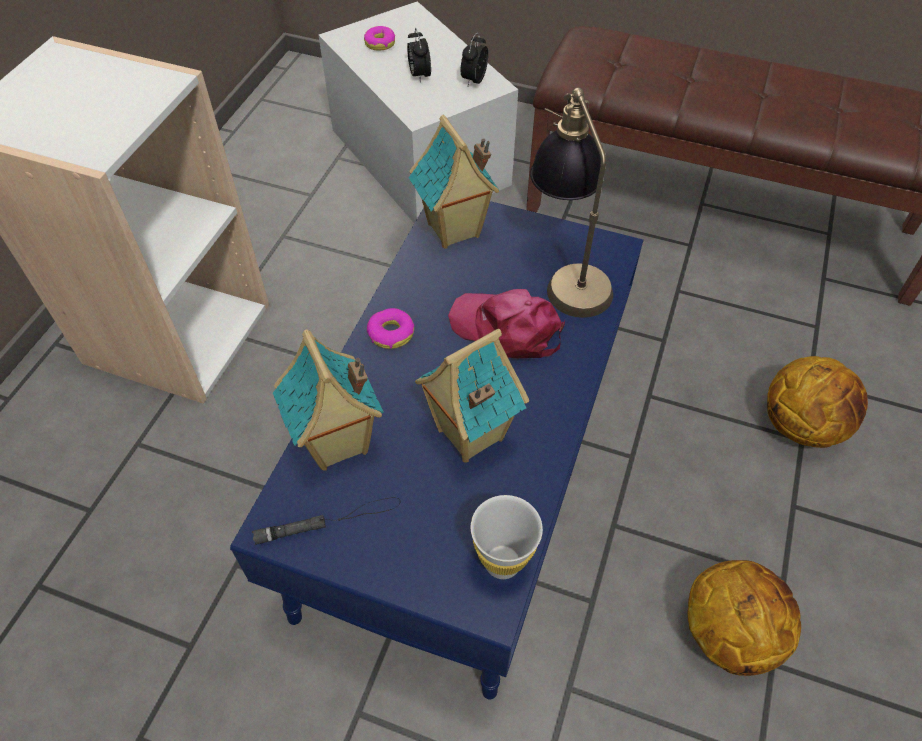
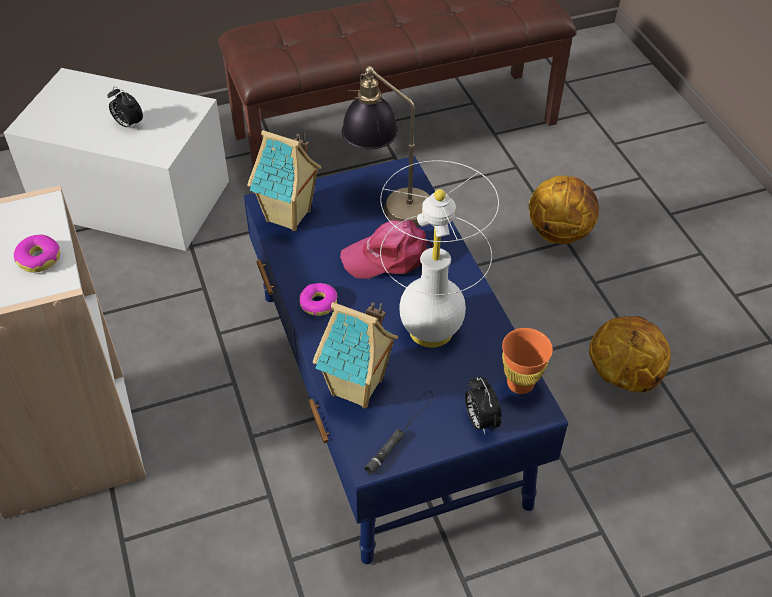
camera: 40 degrees left, 5 degrees down
(380, 43) = (67, 115): donut -> donut (39, 258)
(468, 434) = (430, 331): toy house -> white table lamp
(473, 80) = (175, 108): alarm clock -> alarm clock (480, 421)
(502, 562) = (520, 384): white cup -> orange cup

